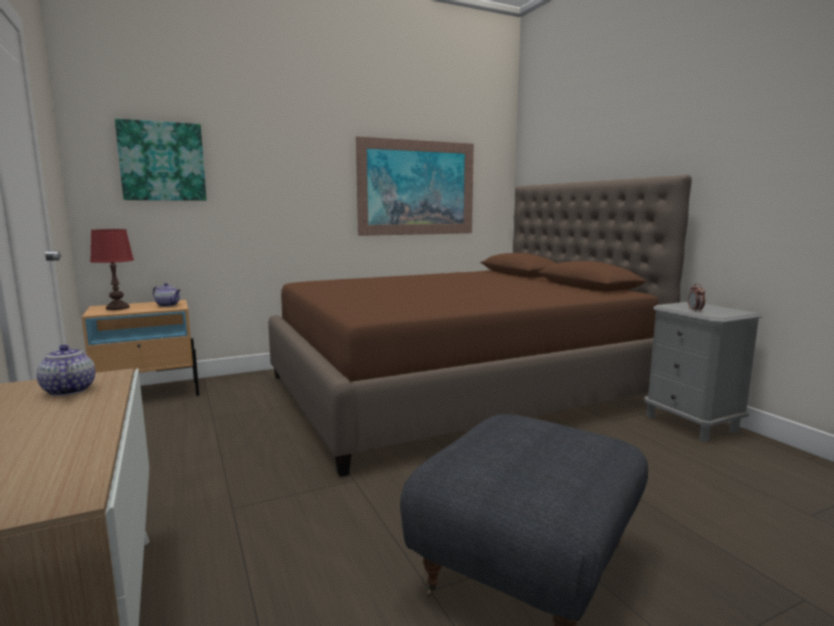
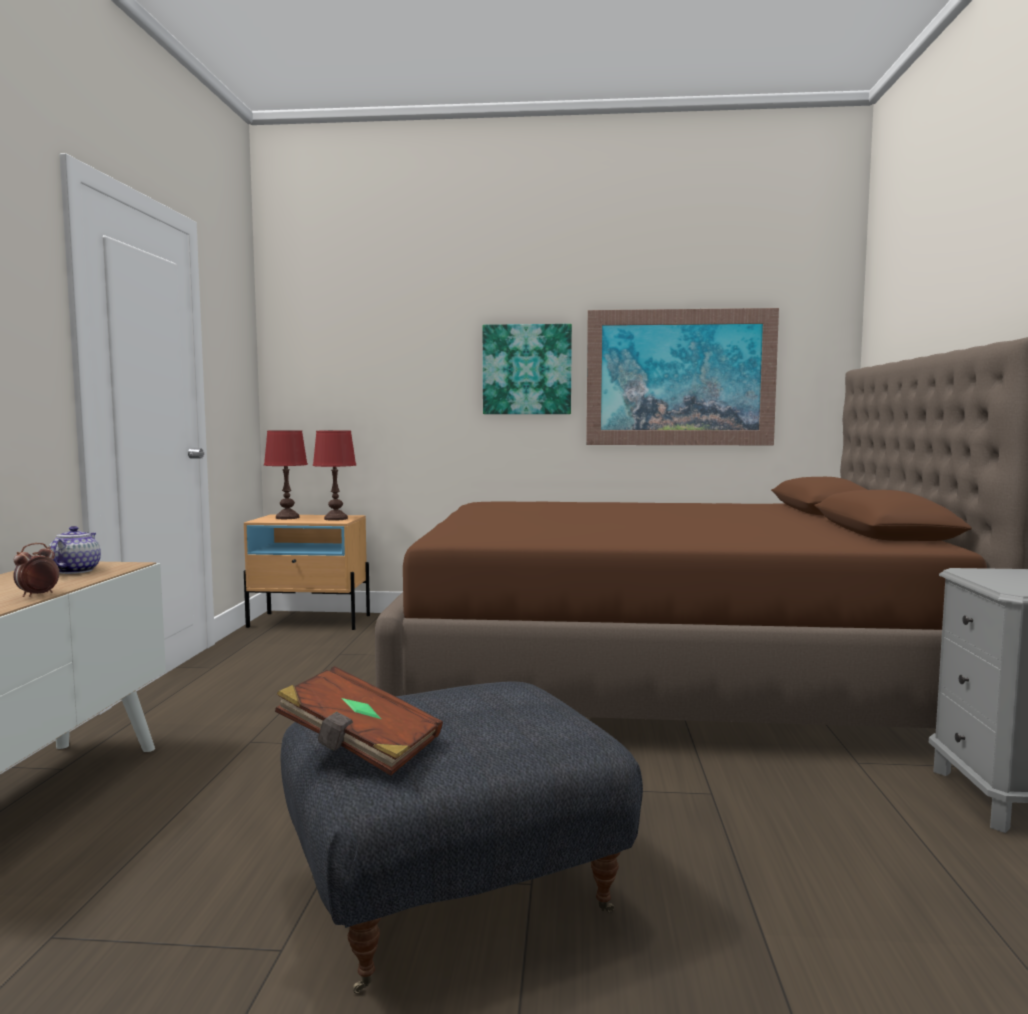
camera: 30 degrees right, 5 degrees down
(162, 161) = (352, 355): picture -> picture (527, 369)
(168, 305) = (336, 519): teapot -> red table lamp
(525, 488) = (359, 747): none -> brown book
(695, 310) = (1000, 581): alarm clock -> alarm clock (37, 595)

